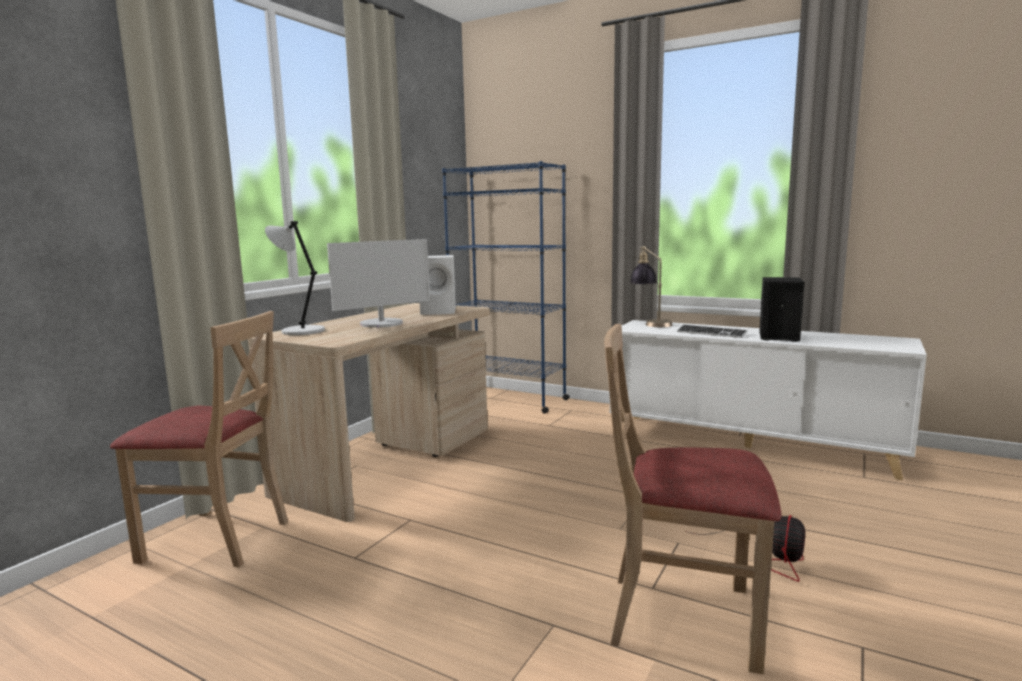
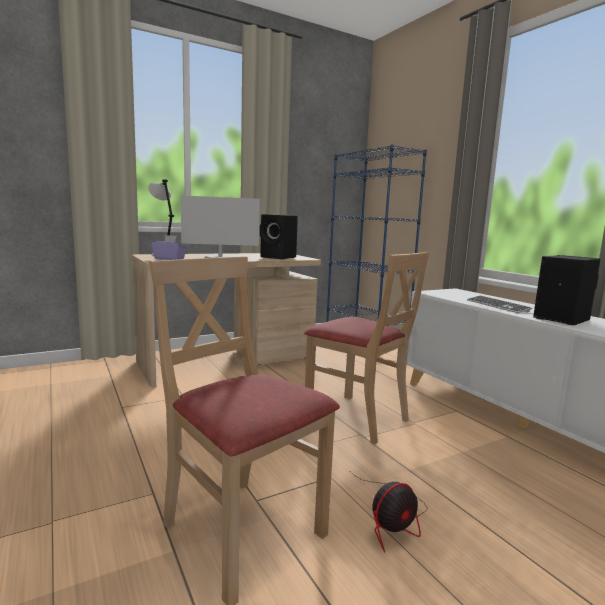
camera: 30 degrees right, 0 degrees up
(216, 539) = (81, 375): beige chair -> beige chair (357, 418)
(332, 336) = (169, 259): none -> purple tissue box
(440, 311) = (279, 257): white speaker -> black speaker
(650, 323) = (462, 292): table lamp -> none

